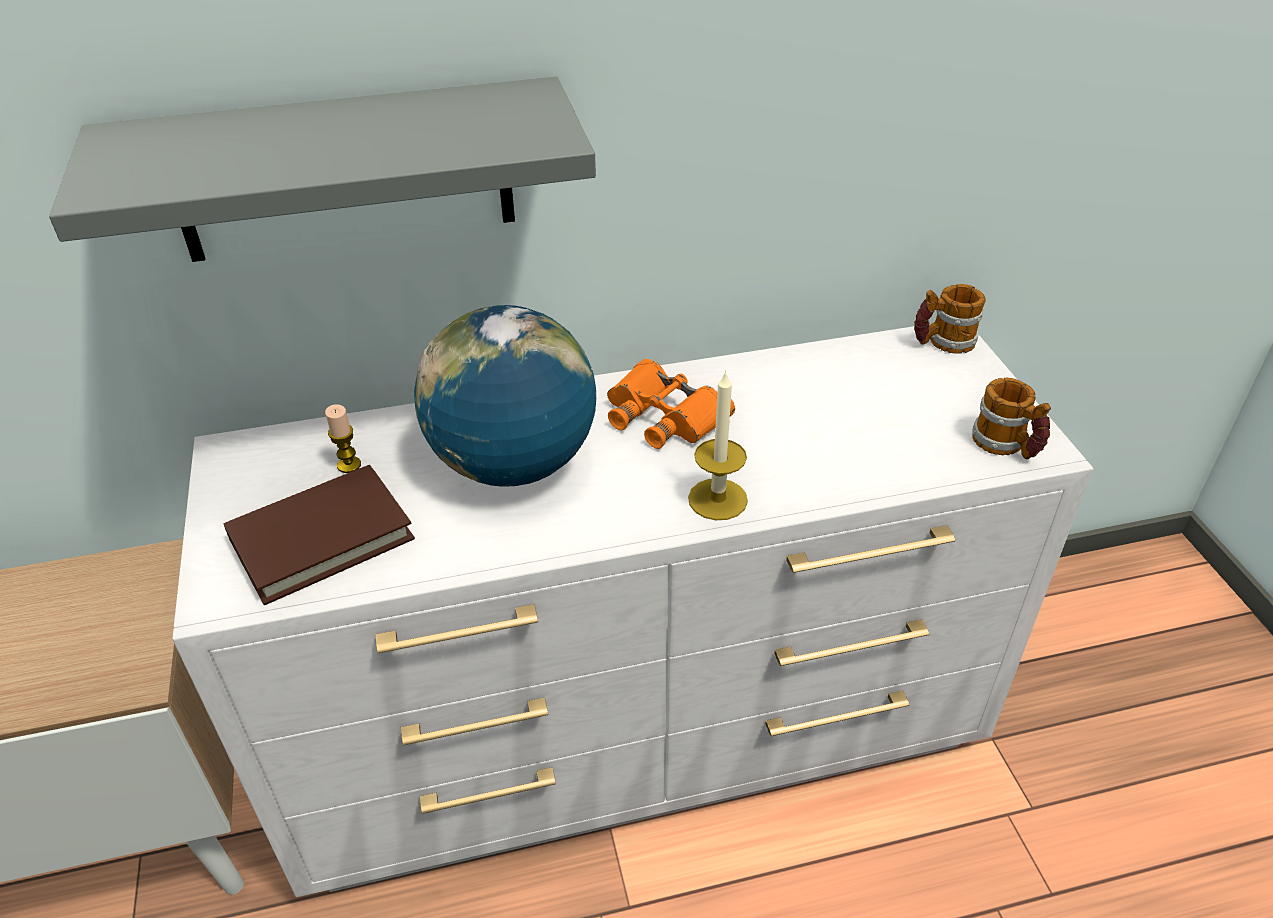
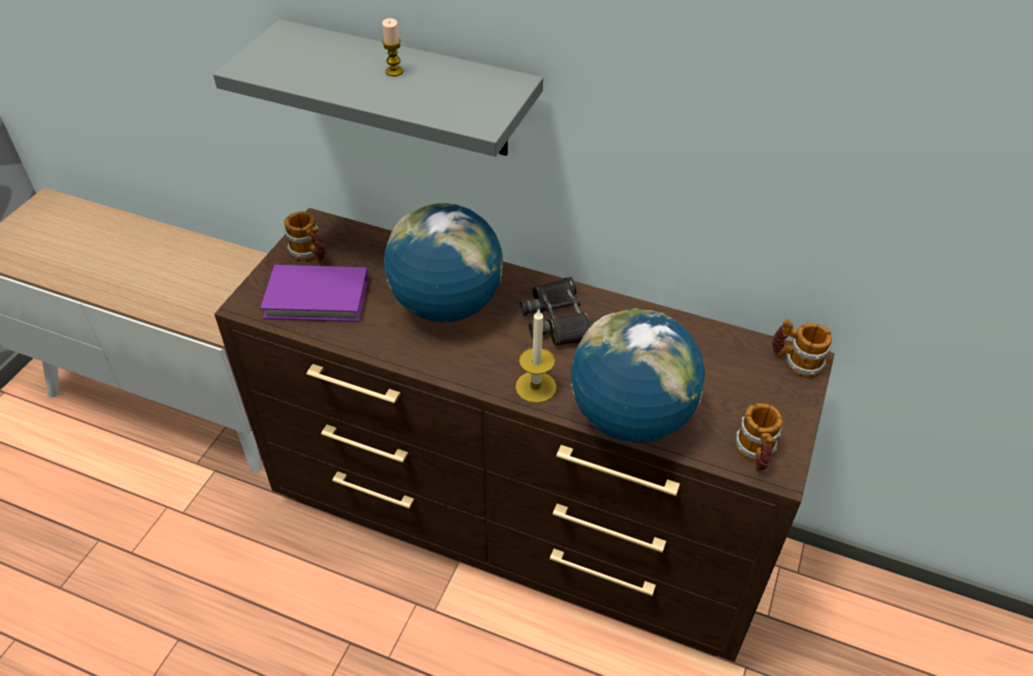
camera: 35 degrees right, 5 degrees up
(256, 491) = (310, 254): none -> mug
(321, 538) = (317, 297): brown book -> purple book
(349, 465) = (365, 262): candle -> candle (394, 71)
(642, 740) = (518, 523): white dresser -> brown dresser
(664, 415) = (558, 319): orange binoculars -> black binoculars
(852, 477) = (630, 418): none -> globe

